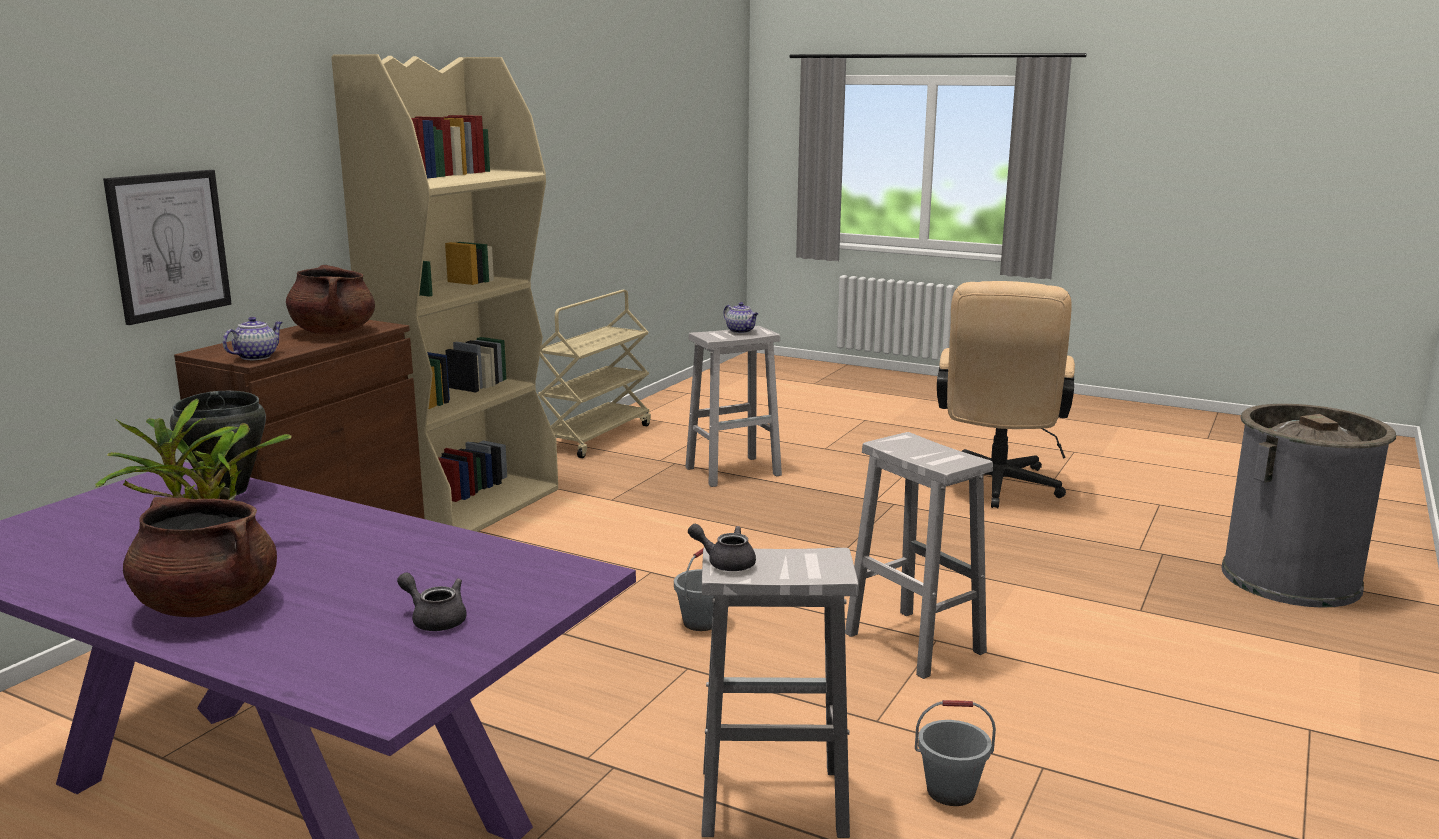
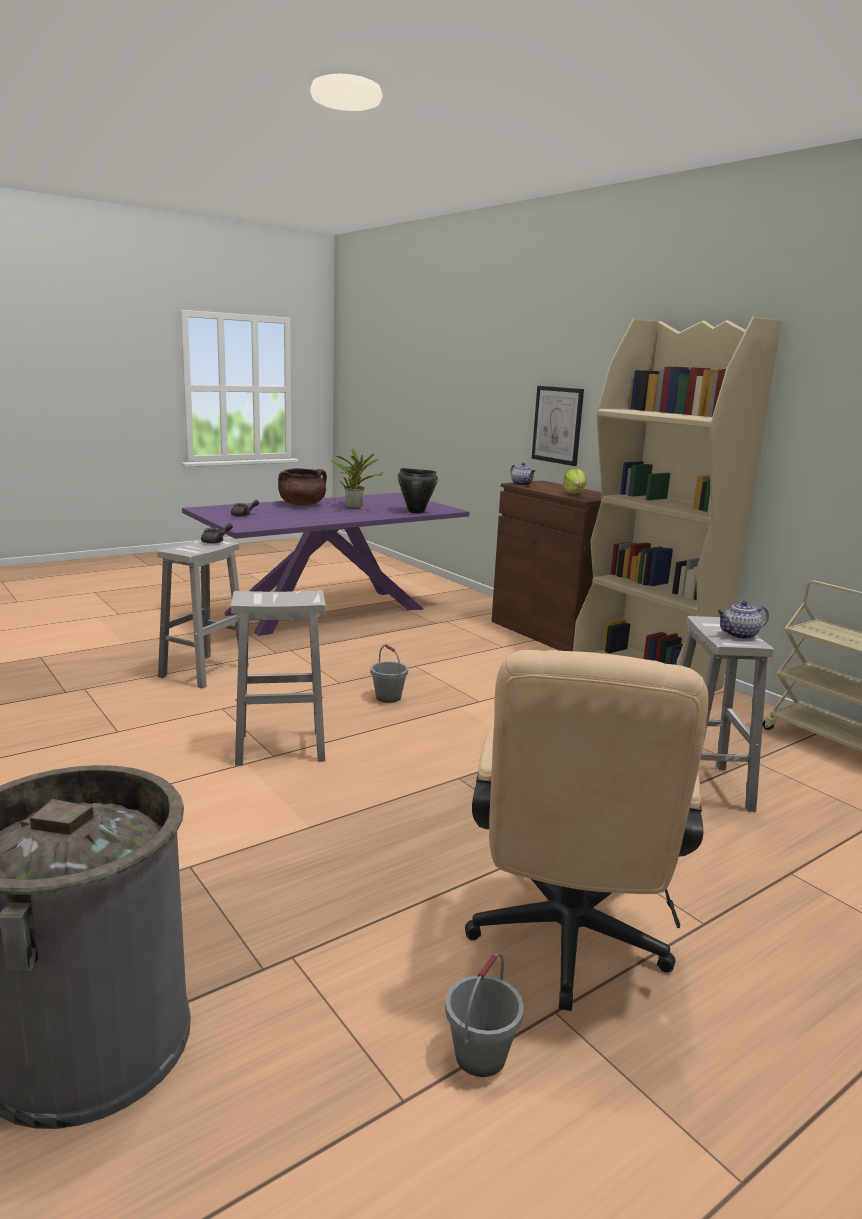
camera: 115 degrees right, 0 degrees up
(333, 332) = (574, 493): brown cooking pot -> lettuce
(950, 792) = (144, 704): grey bucket -> grey bucket (480, 1055)
(995, 489) = (566, 946): beige office chair -> beige office chair turned 120 degrees counterclockwise

